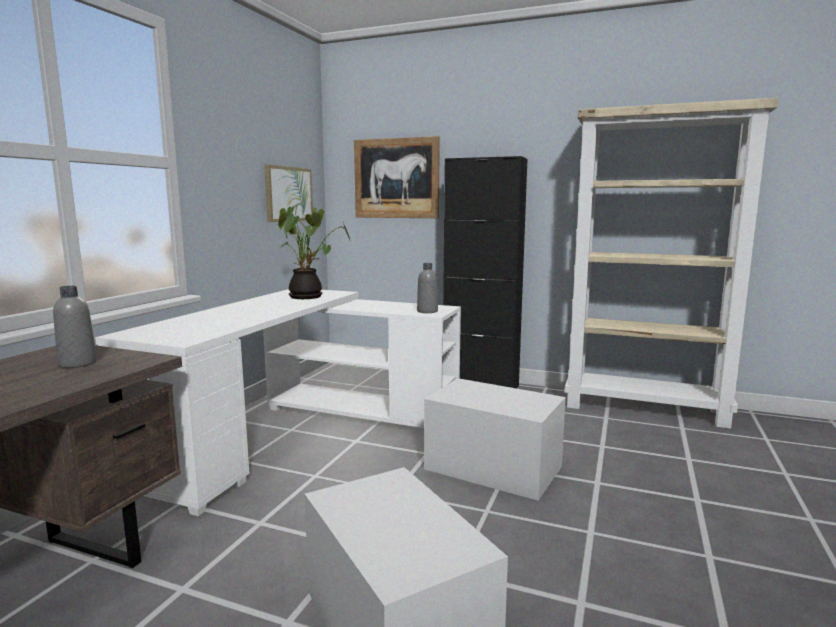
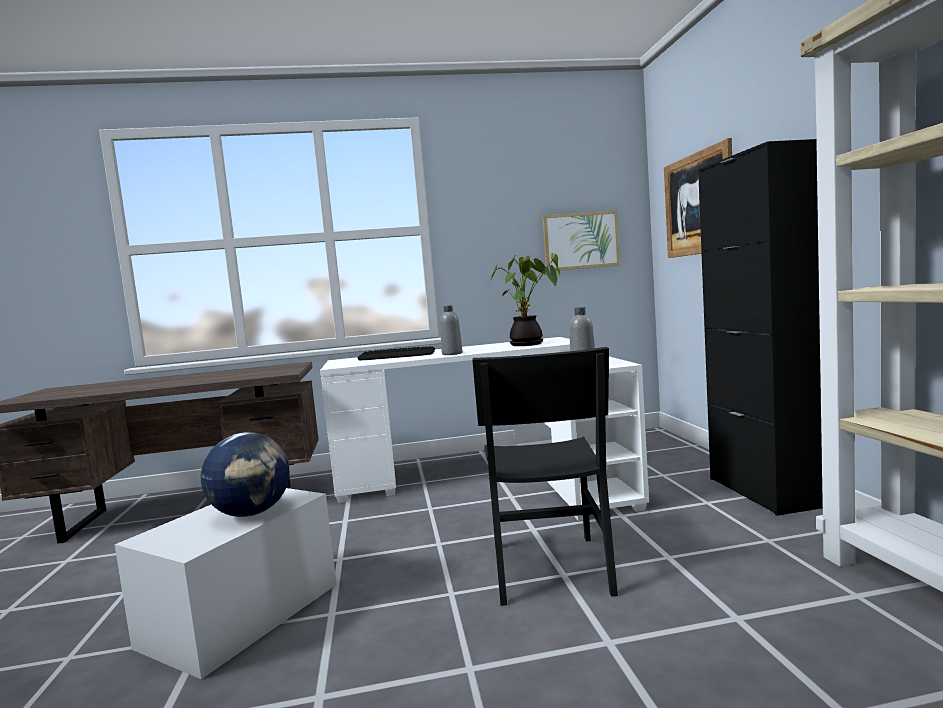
camera: 60 degrees right, 5 degrees down
(78, 363) = (265, 371): grey bottle -> grey bottle (452, 354)
(197, 320) = (397, 355): none -> keyboard
(408, 507) = (251, 513): none -> globe
(493, 468) = (549, 568): white storage box -> black chair

